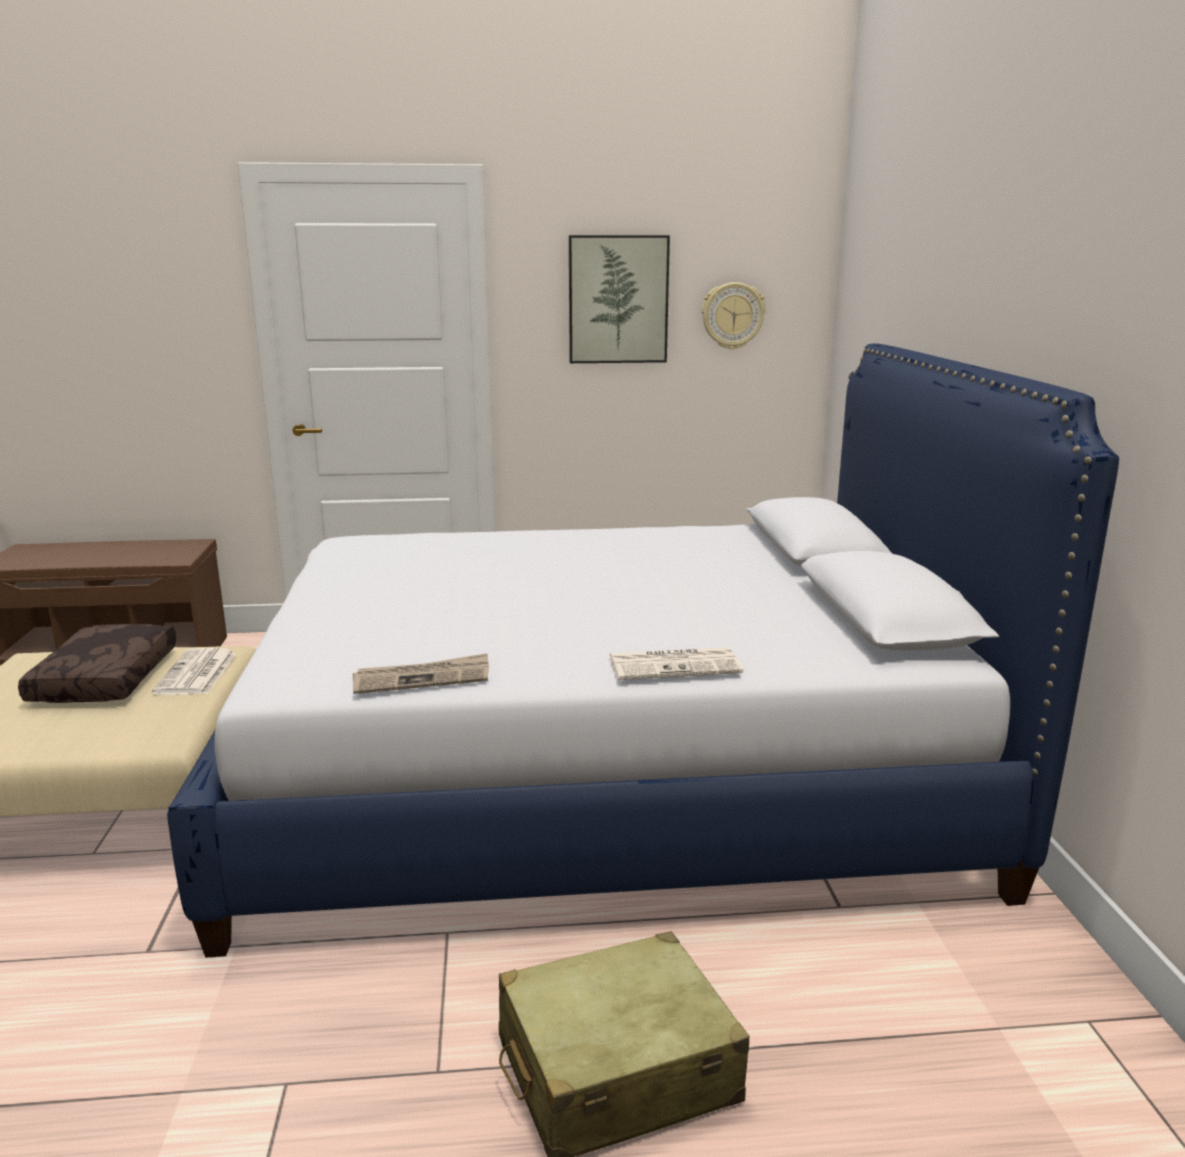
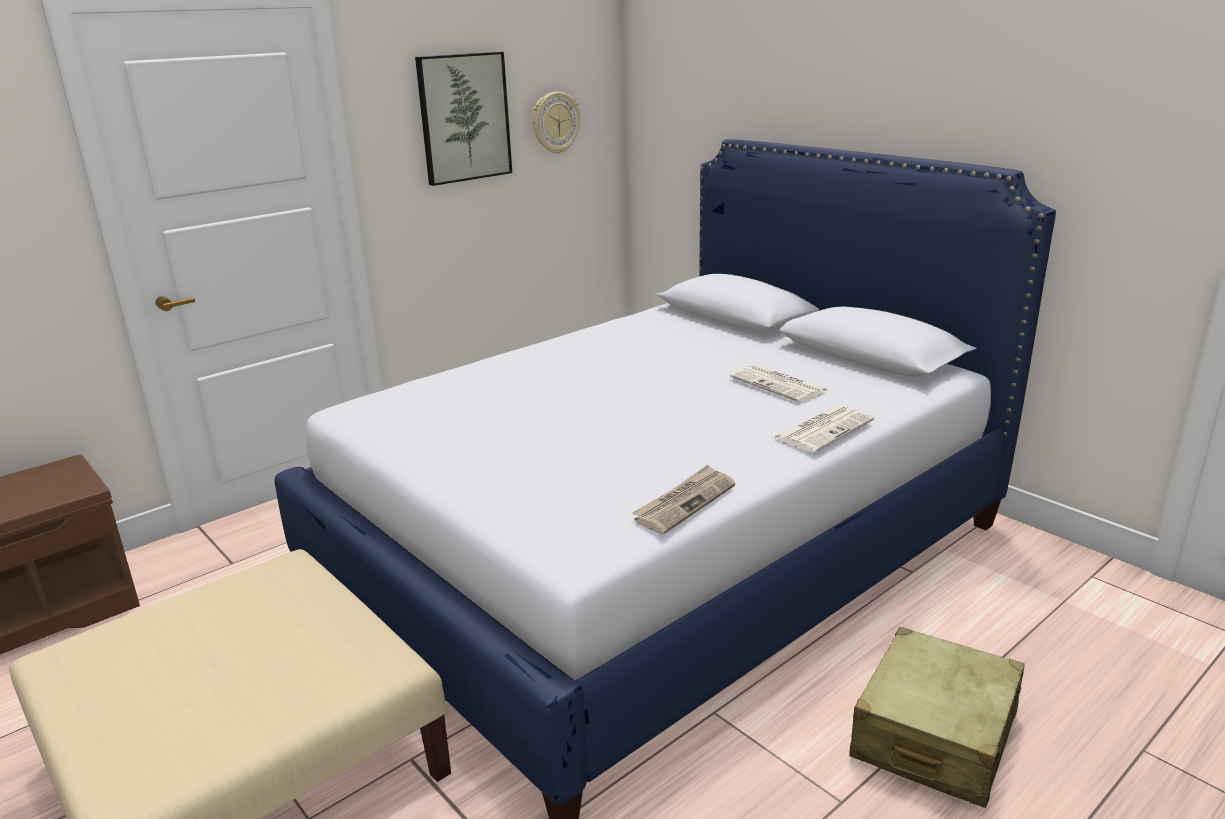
camera: 35 degrees left, 5 degrees up
(107, 680) = (212, 636): brown pillow -> none
(197, 674) = (307, 592): newspaper -> newspaper (780, 385)

